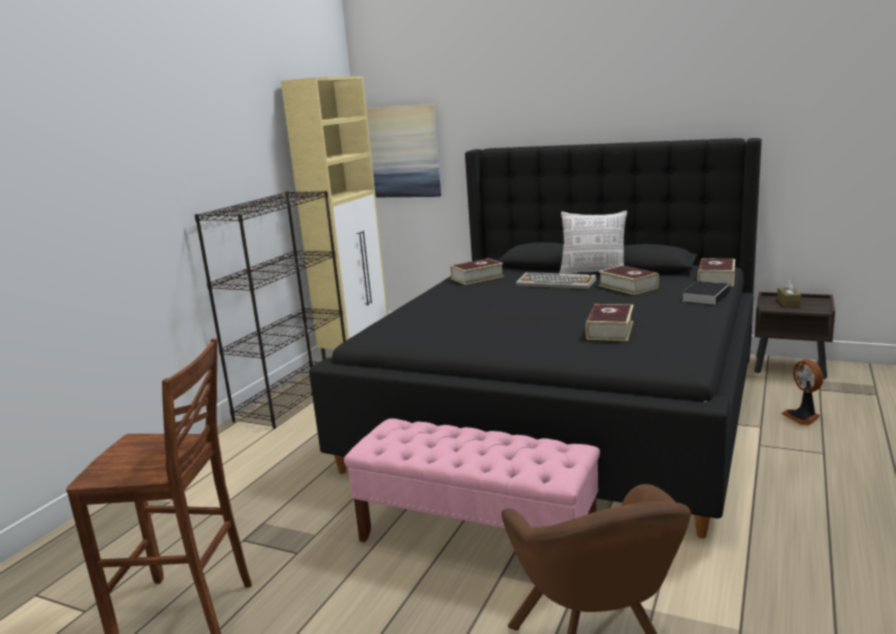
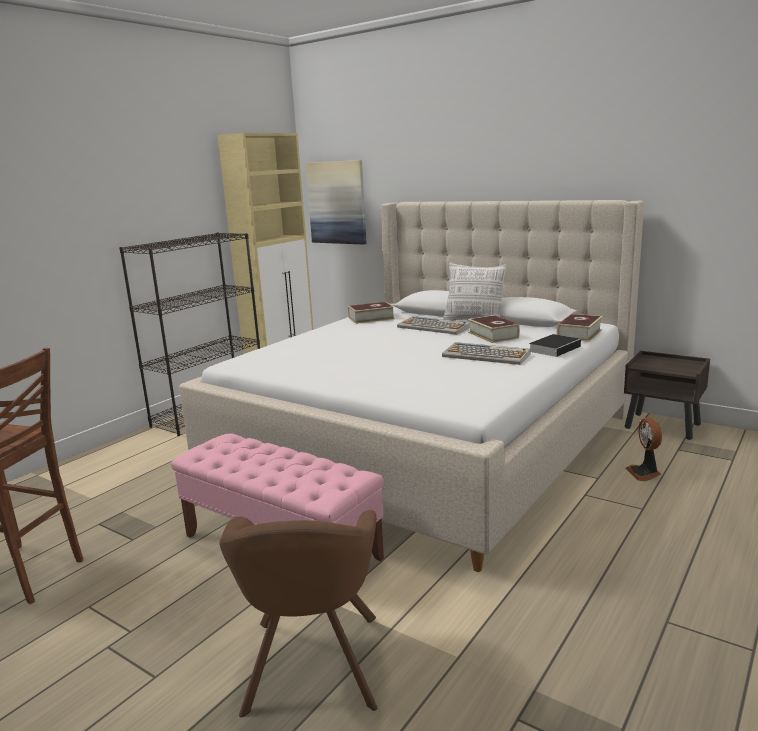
camera: 10 degrees right, 0 degrees up
(566, 407) = (430, 443): black bed -> beige bed
(610, 330) = (439, 372): book -> none
(643, 308) = (487, 355): none -> keyboard
(788, 302) = (662, 363): brown tissue box -> none

